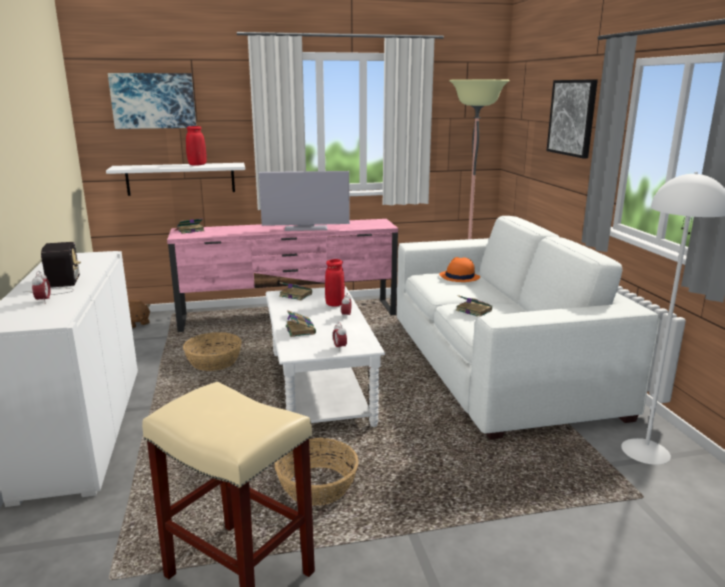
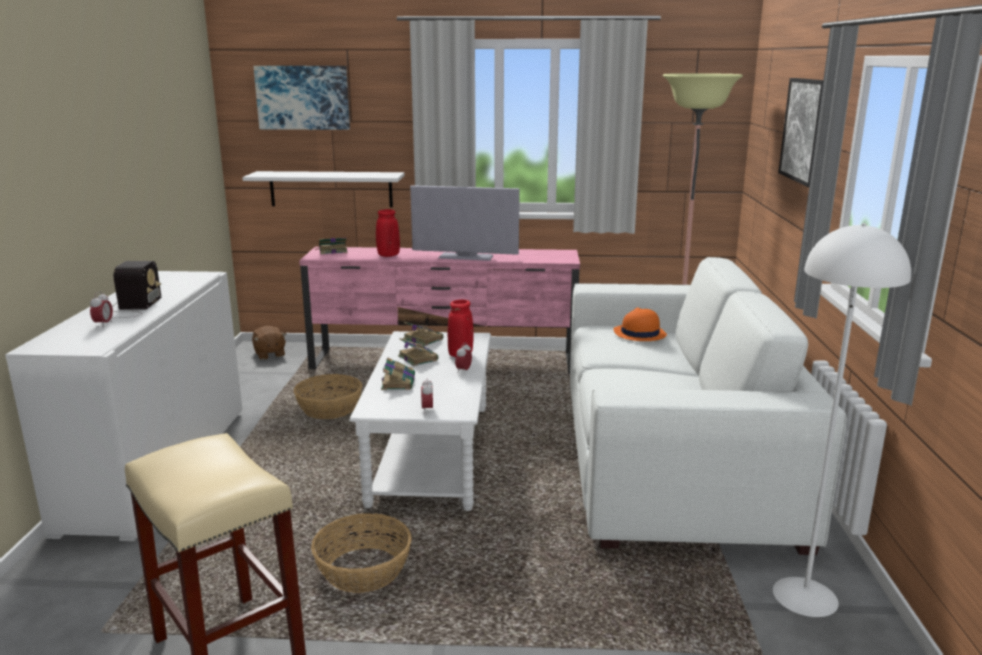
camera: 15 degrees right, 0 degrees up
(197, 165) = (347, 174): red vase -> red vase (388, 255)
(473, 310) = (622, 380): book -> book (417, 358)

